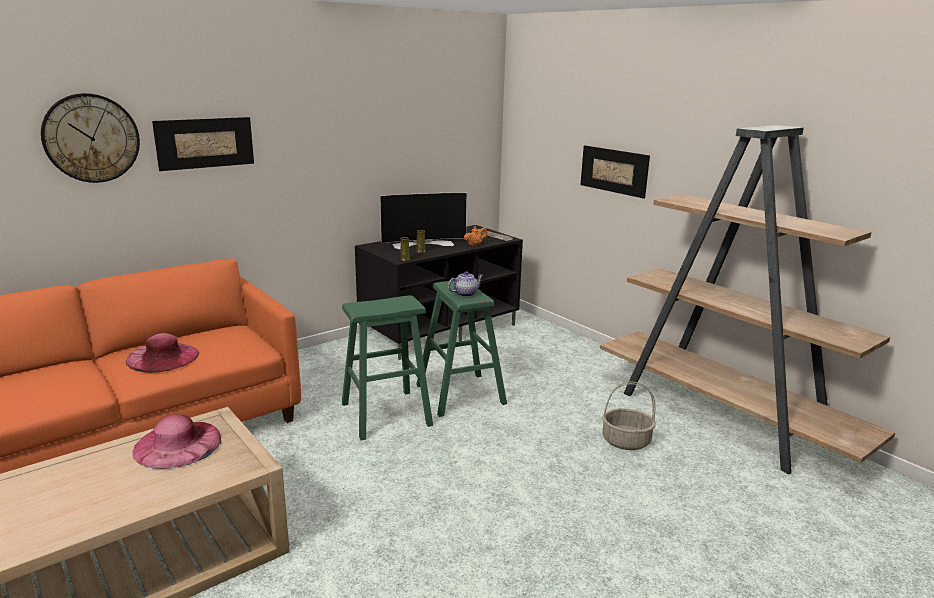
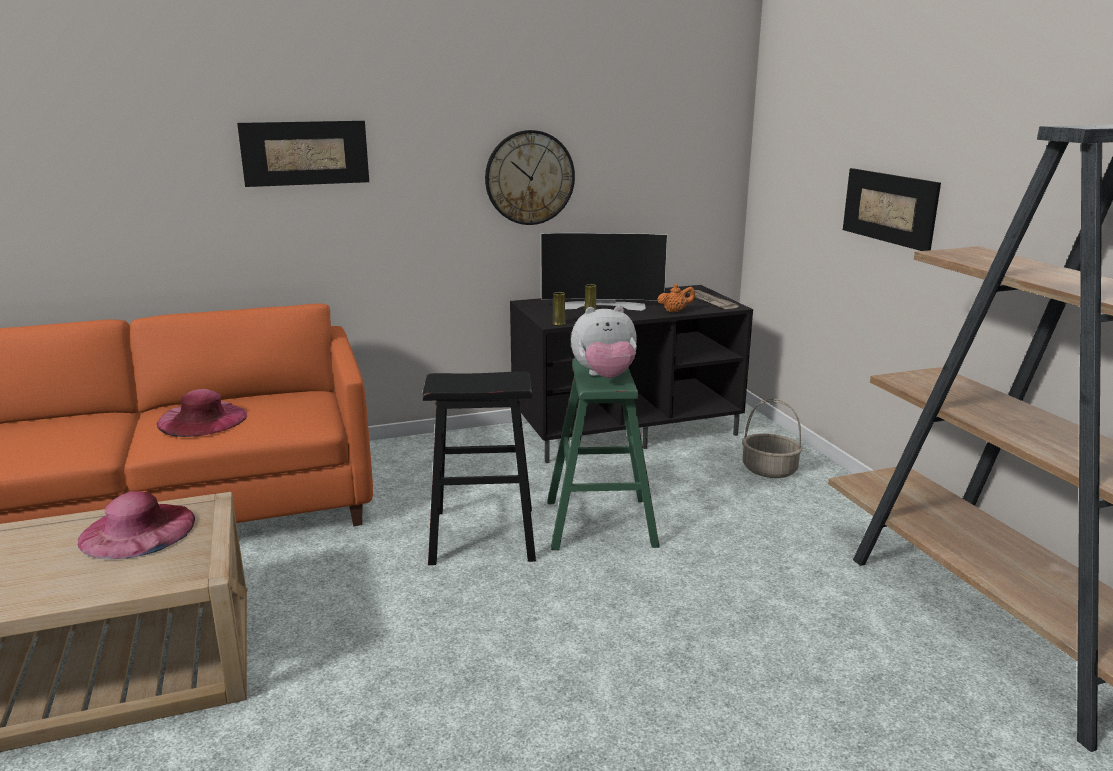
camera: 20 degrees right, 0 degrees up
(91, 138) = (162, 142): wall clock -> wall clock (529, 177)
(386, 414) = (483, 535): green stool -> black stool
(466, 294) = (604, 377): teapot -> plush toy
(626, 441) = (816, 637): basket -> basket (770, 470)

